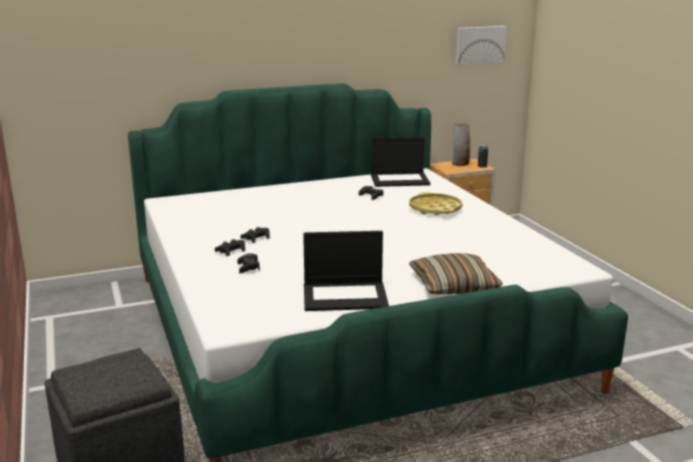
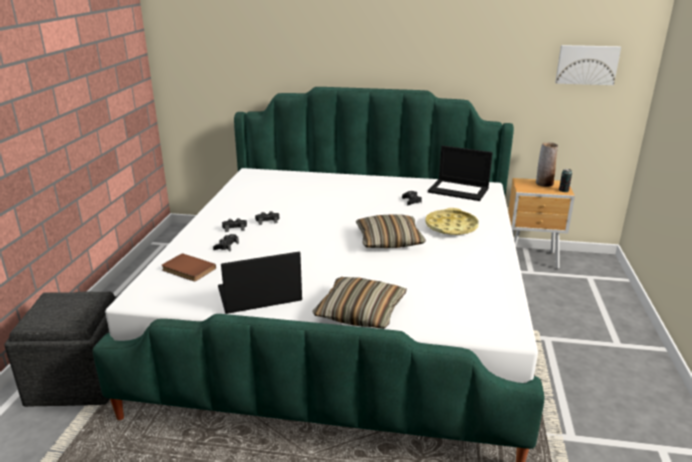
camera: 30 degrees right, 5 degrees up
(240, 295) = (187, 270): none -> brown book
(346, 296) = (258, 295): laptop -> laptop turned 135 degrees clockwise
(397, 229) = (389, 240): none -> pillow

